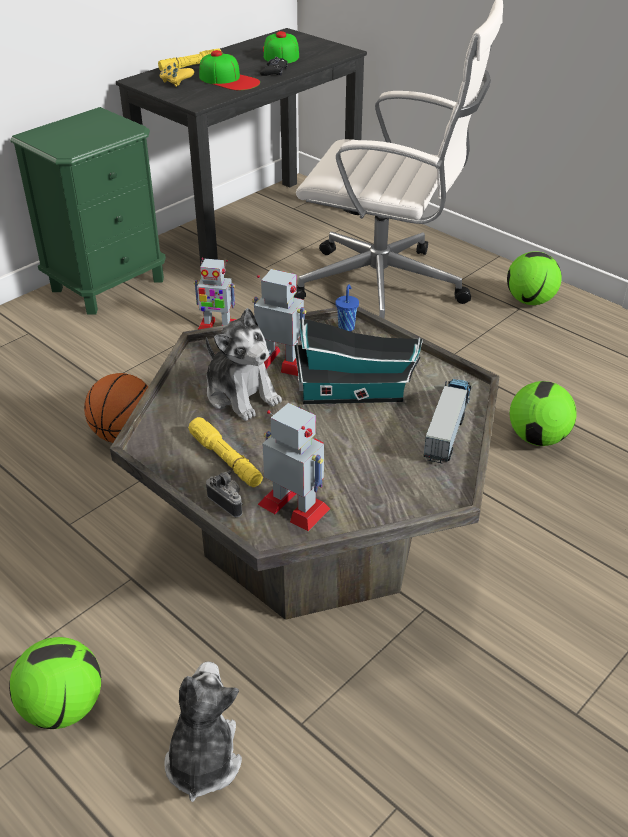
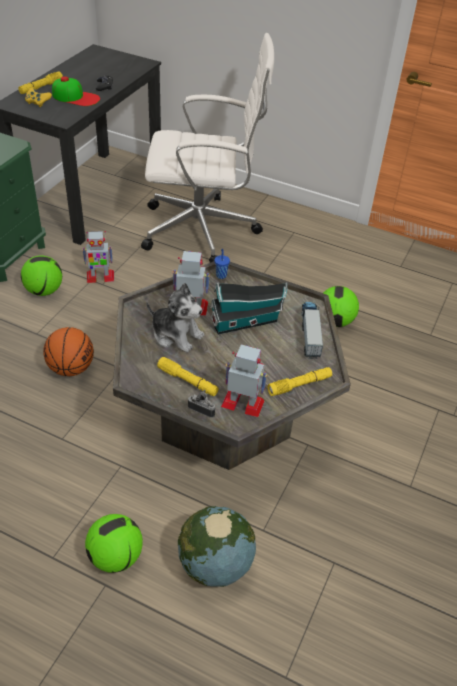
camera: 20 degrees left, 5 degrees up
(203, 759) = (215, 565): plush toy -> globe
(280, 53) = (101, 68): cap -> none
(397, 497) = (299, 385): none -> yellow flashlight
(530, 301) = (299, 225): football -> football (44, 291)

